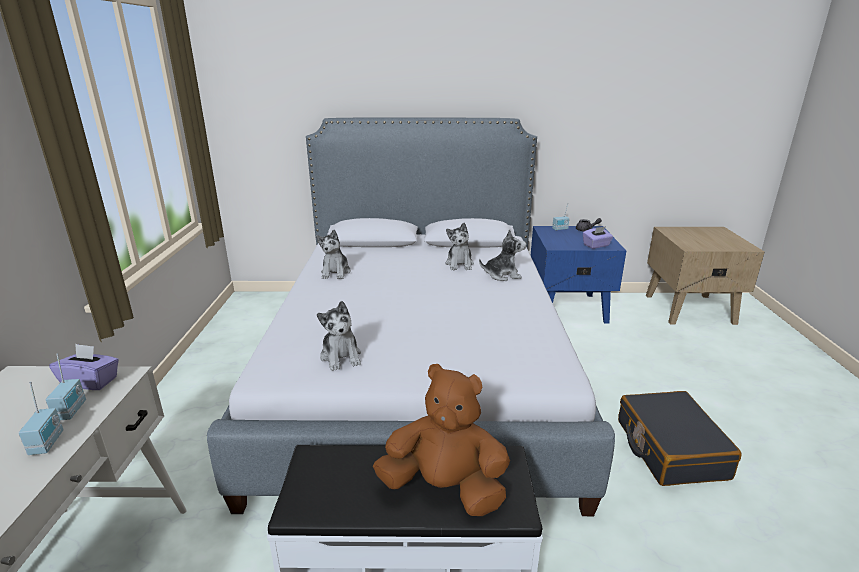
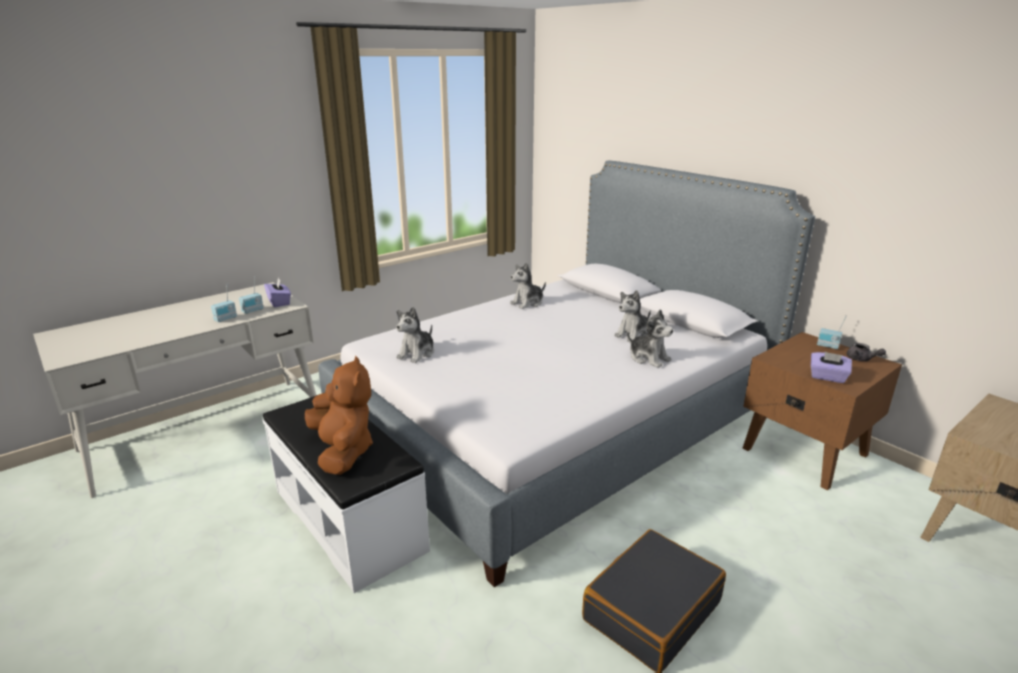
camera: 50 degrees right, 0 degrees up
(569, 308) = (806, 452): blue nightstand -> brown nightstand

